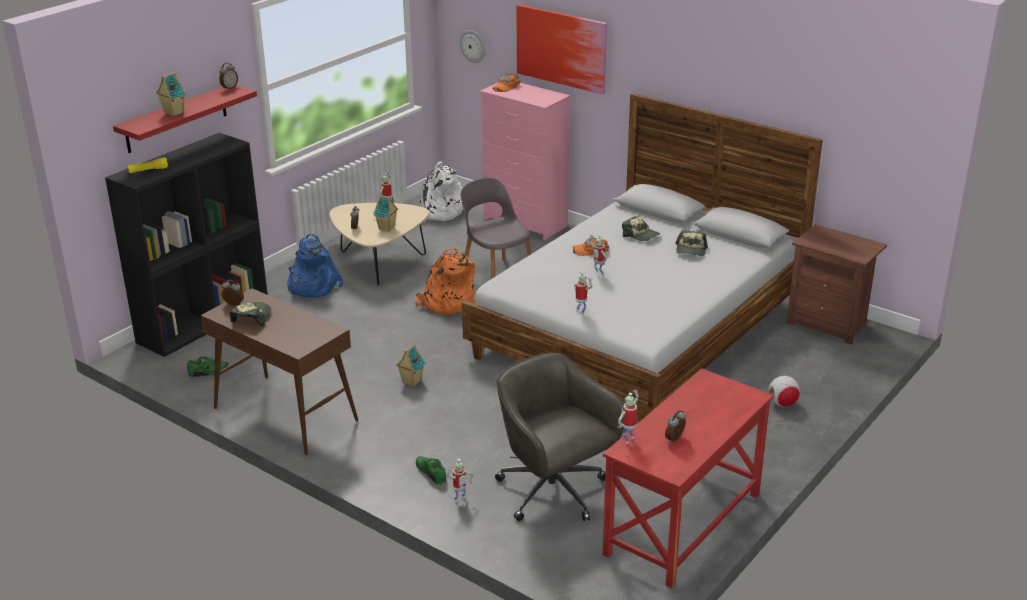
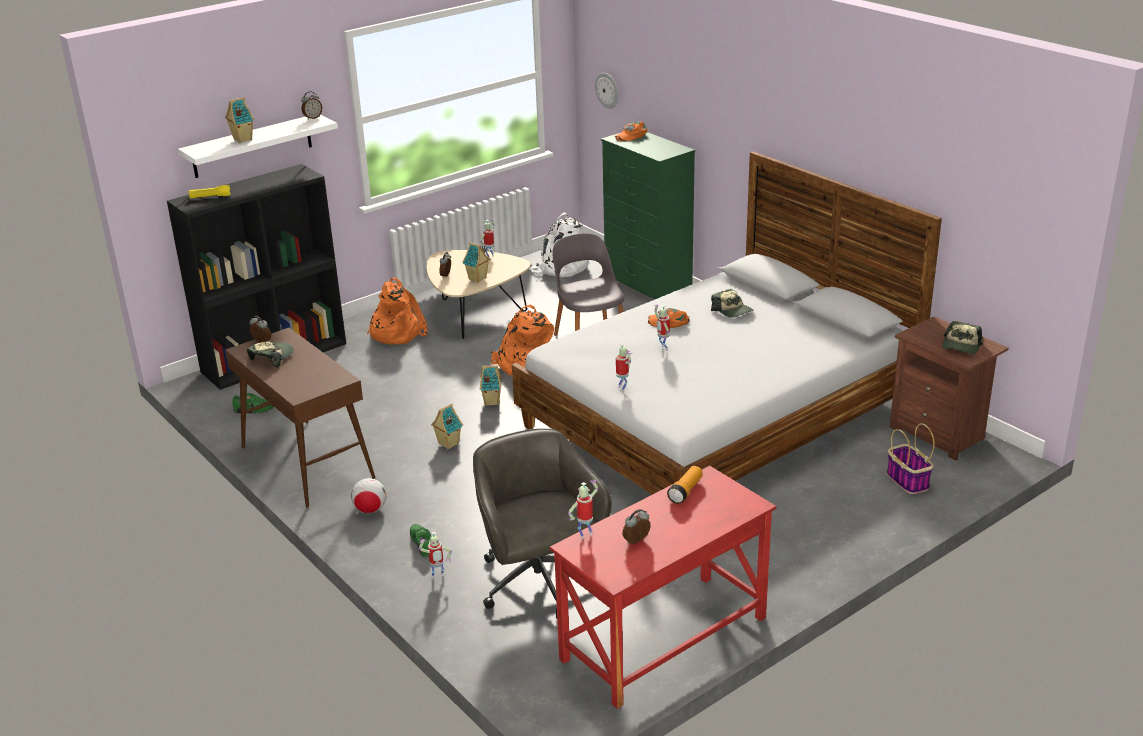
camera: 15 degrees right, 0 degrees up
(176, 118) = (252, 146): red shelf -> white shelf
(311, 286) = (396, 332): blue backpack -> orange backpack
(432, 339) = (491, 401): none -> toy house
(525, 223) = (647, 287): pink dresser -> green dresser
(561, 48) = (688, 97): picture -> none
(691, 250) = (780, 333): cap -> cap (961, 346)
(693, 392) = (685, 491): none -> flashlight
(782, 404) = (841, 518): football -> football (370, 510)
(820, 365) = (907, 480): none -> basket

